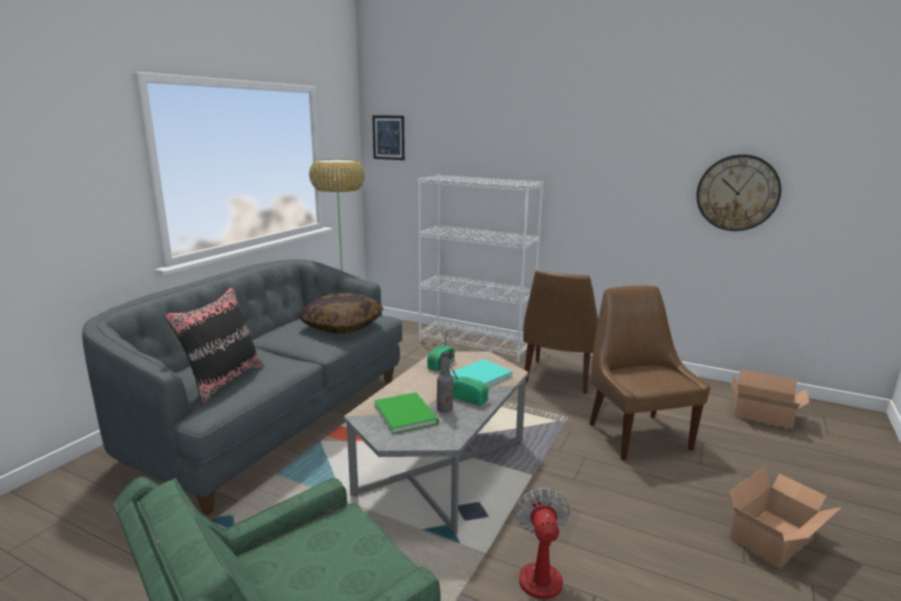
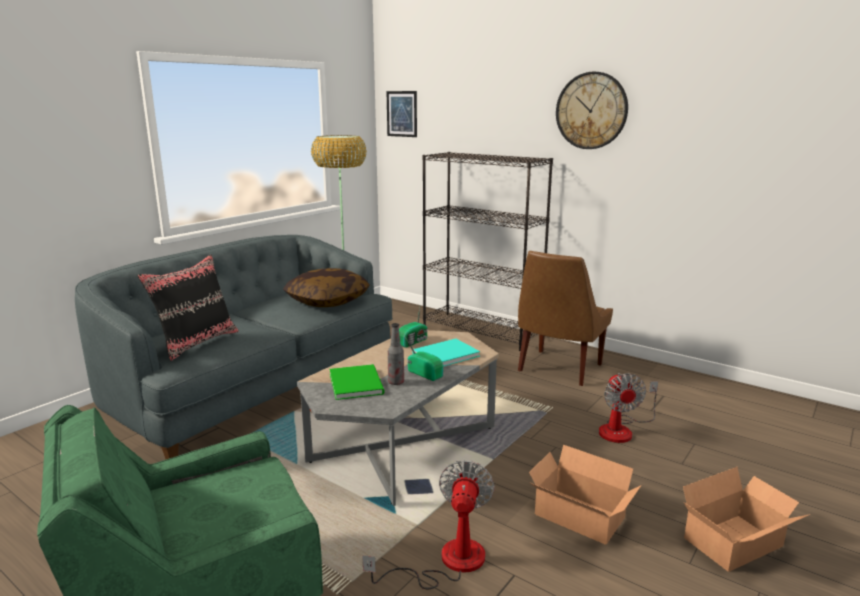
camera: 10 degrees right, 0 degrees up
(476, 344) = (482, 331): white bookcase -> black bookcase
(636, 434) = (622, 429): brown chair -> fan
(737, 193) = (761, 170): wall clock -> wall clock (591, 111)
(764, 416) = (779, 422): cardboard box -> cardboard box (580, 518)

